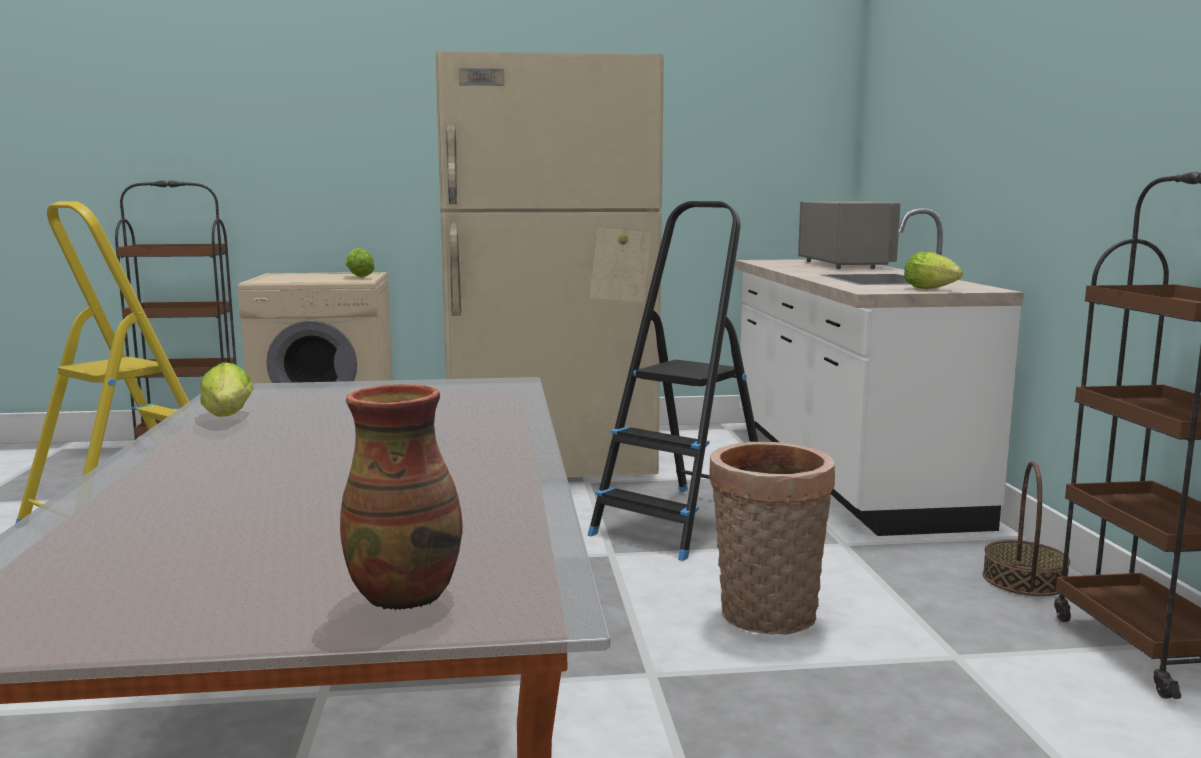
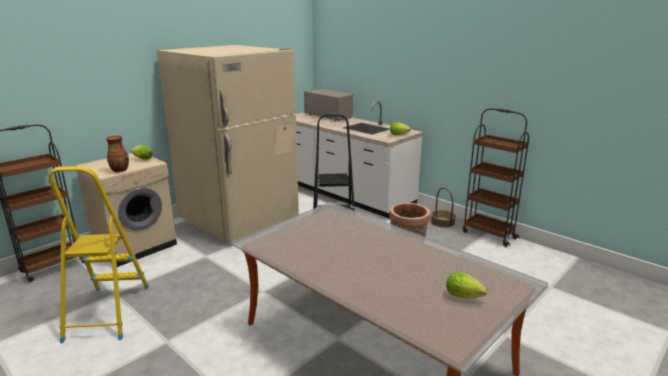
camera: 40 degrees left, 10 degrees up
(228, 418) = (294, 256): lettuce -> lettuce (465, 296)
(406, 594) = (502, 290): vase -> vase (120, 170)

